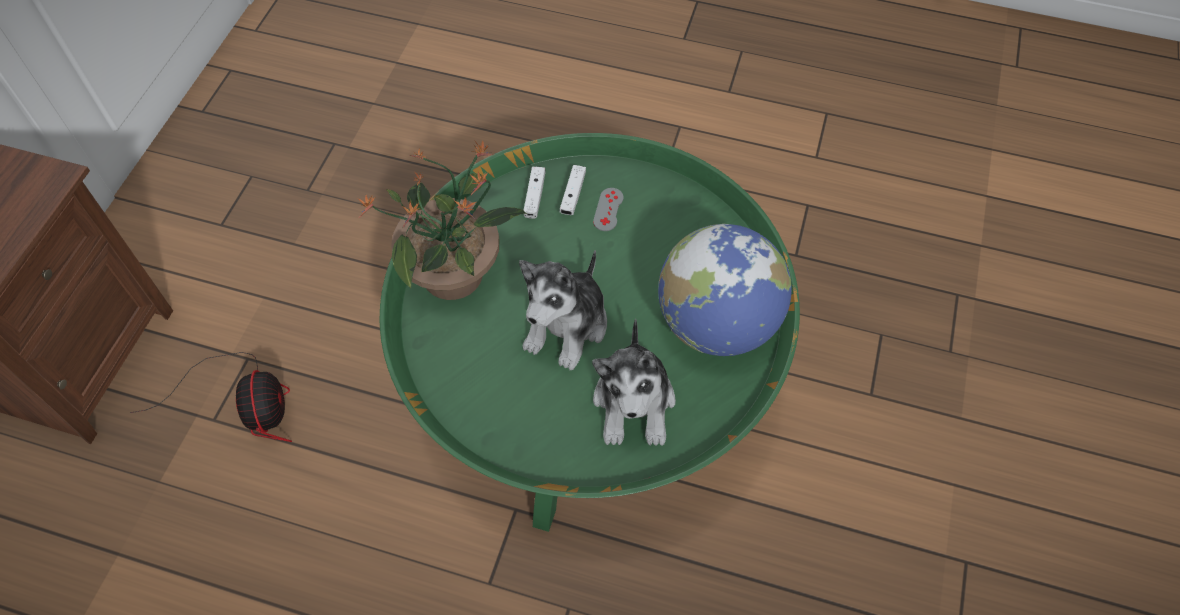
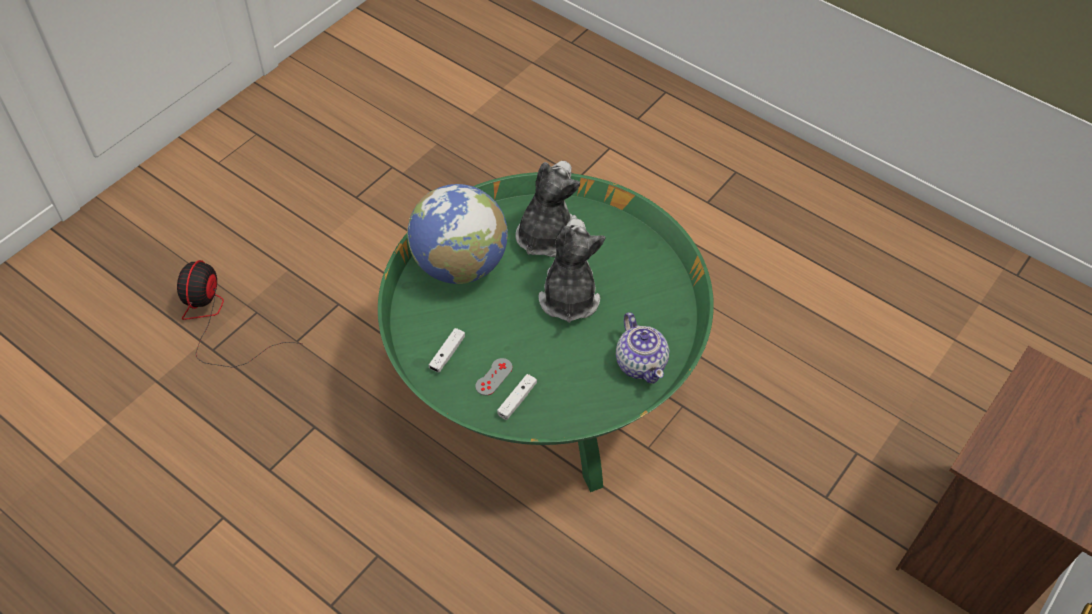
camera: 160 degrees left, 5 degrees down
(248, 404) = (826, 455): fan -> fan (217, 321)
(455, 274) = (641, 363): potted plant -> teapot
(534, 196) = (550, 409): white game controller -> white game controller (447, 354)
(567, 326) = (568, 297): plush toy -> plush toy turned 45 degrees counterclockwise

